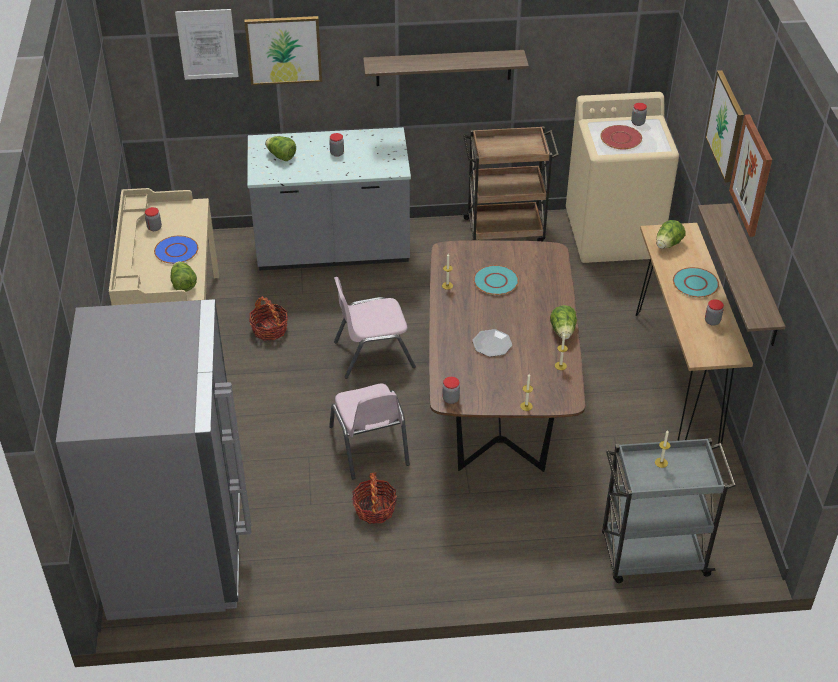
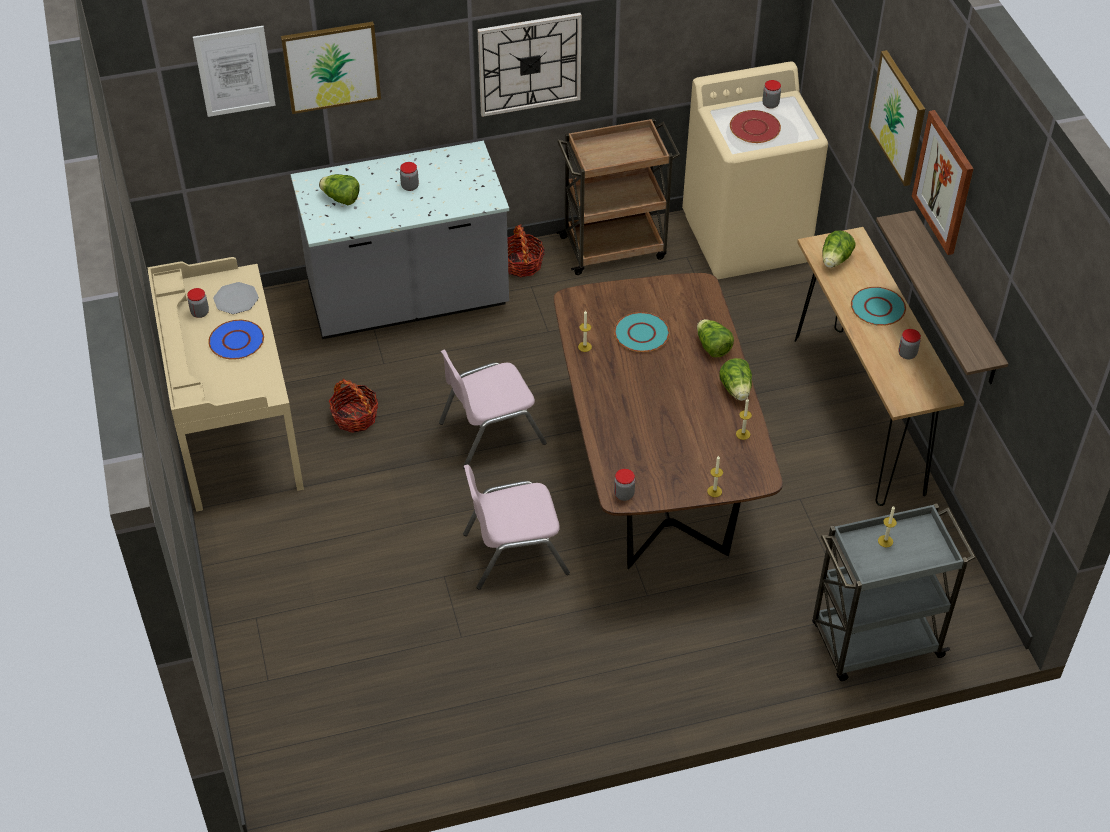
camera: 10 degrees left, 5 degrees up
(178, 546) = (314, 713): grey fridge -> none
(183, 284) = (258, 386): lettuce -> lettuce (712, 347)
(369, 446) = (514, 552): pink chair -> pink chair turned 105 degrees clockwise
(374, 509) = (539, 632): basket -> basket (522, 264)
(443, 67) = (529, 64): shelf -> wall clock
(492, 344) = (656, 416): plate -> plate (236, 299)

